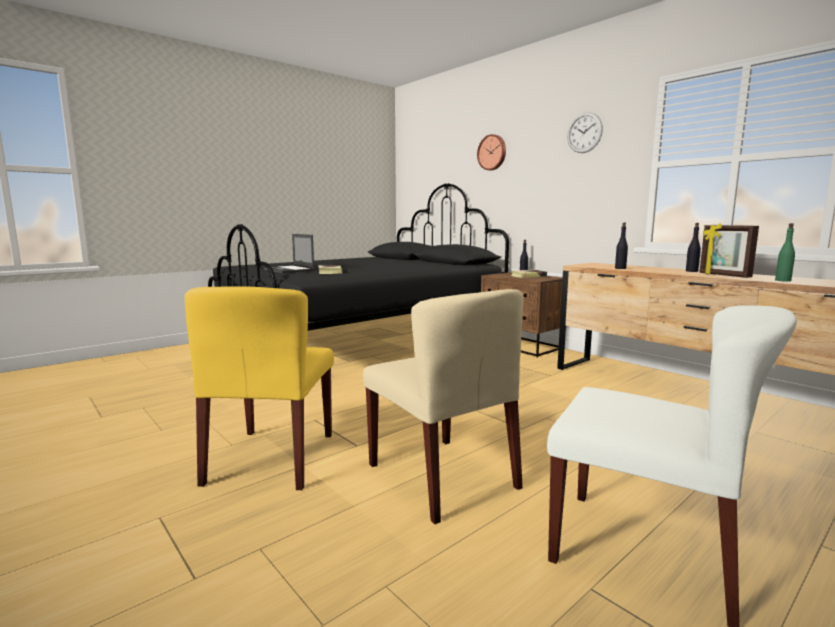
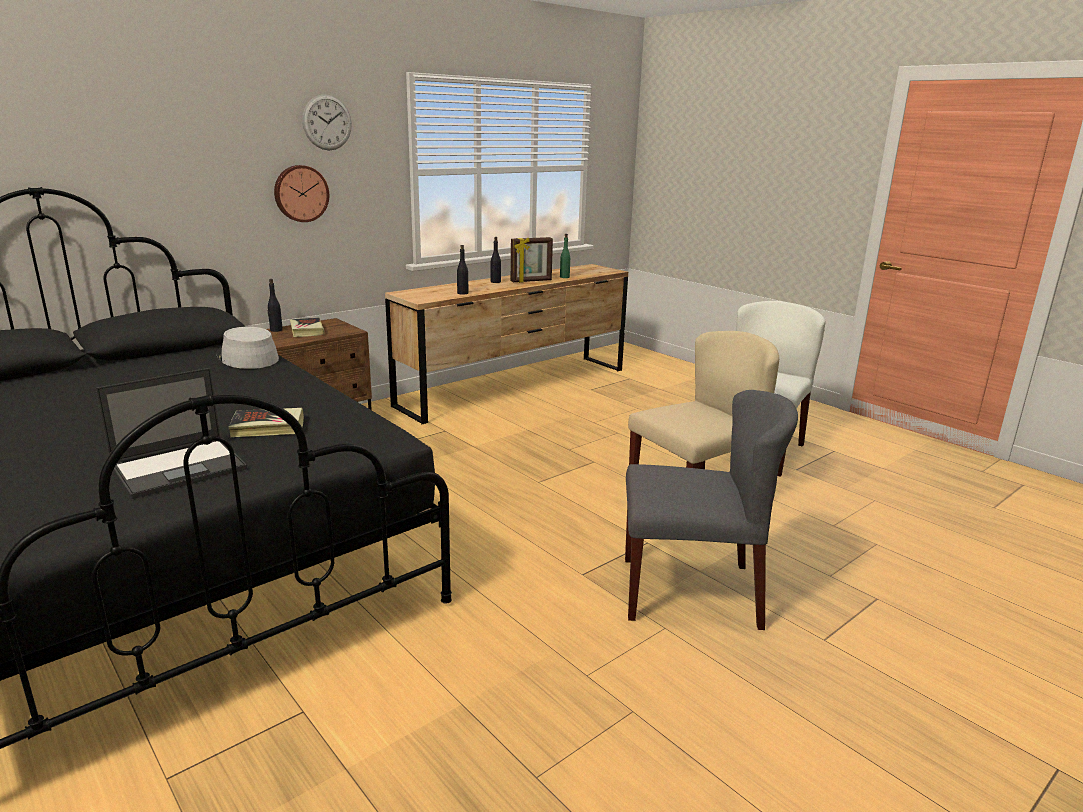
camera: 90 degrees left, 10 degrees up
(272, 458) = (691, 591): yellow chair -> grey chair
(436, 267) = (247, 358): none -> grey hat
(492, 152) = (155, 131): wall clock -> wall clock (300, 193)

